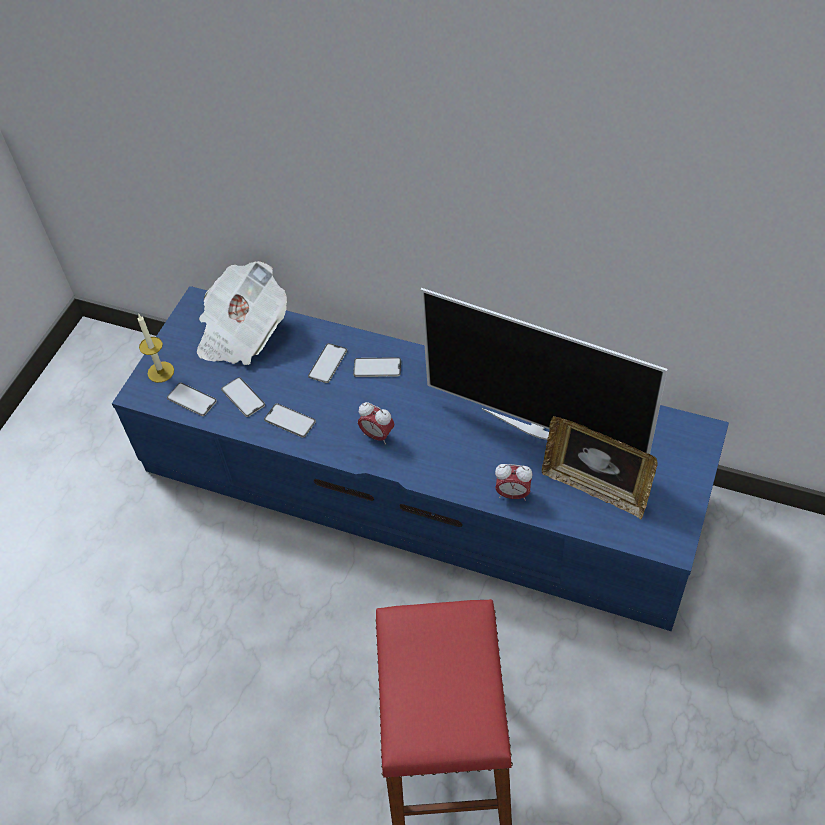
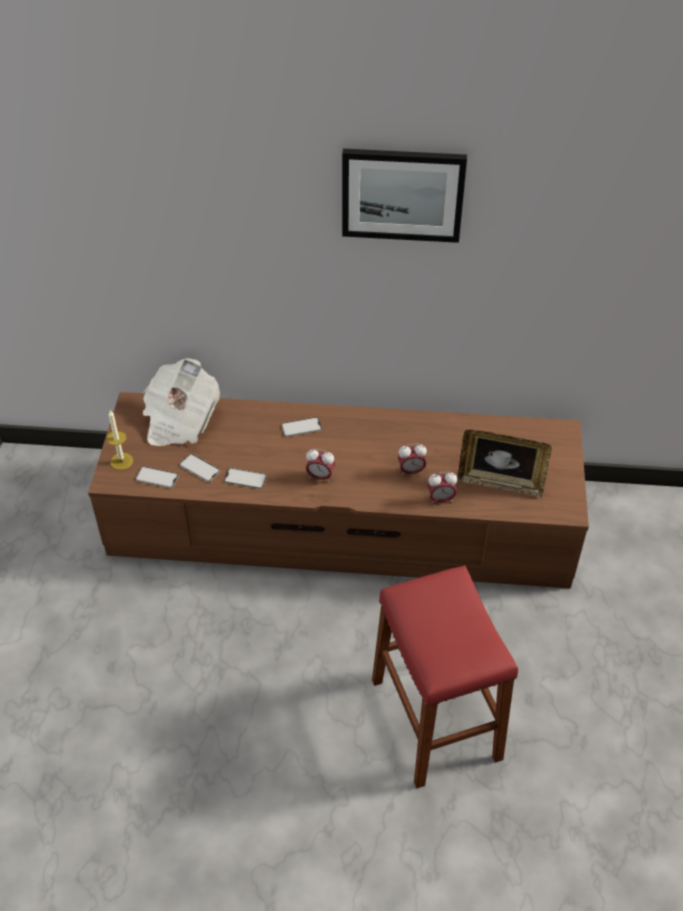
camera: 20 degrees left, 5 degrees down
(327, 363) = (260, 431): phone -> none
(420, 482) = (342, 520): blue tv stand -> brown tv stand
(489, 449) = (411, 471): none -> alarm clock
(500, 101) = (402, 194): none -> picture
(537, 427) = (442, 448): television -> none

